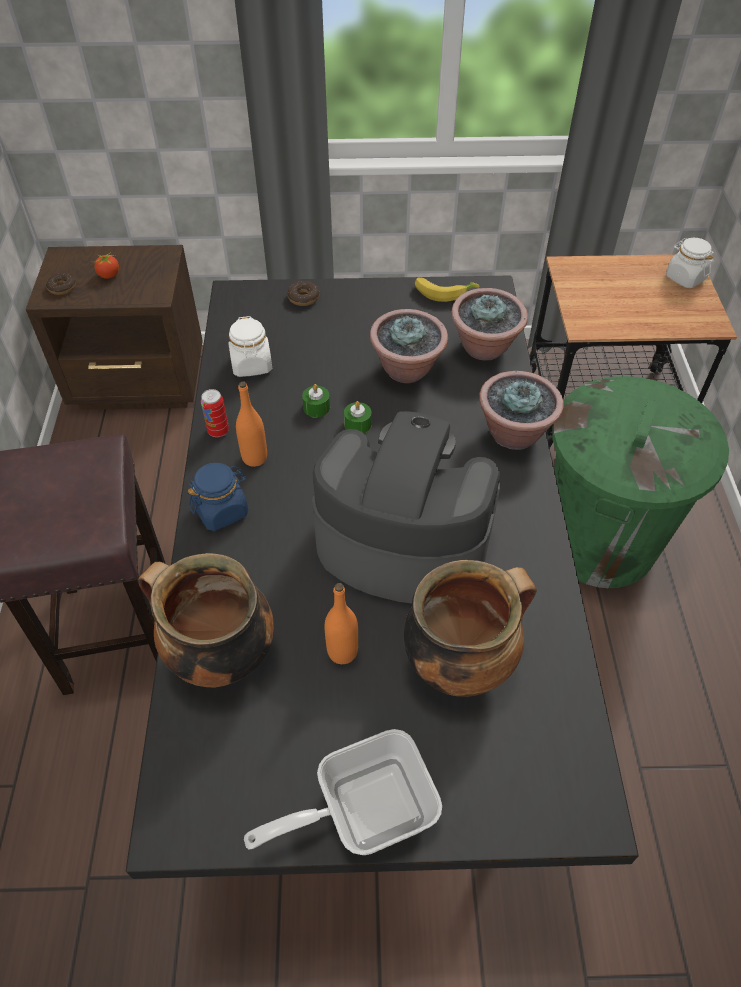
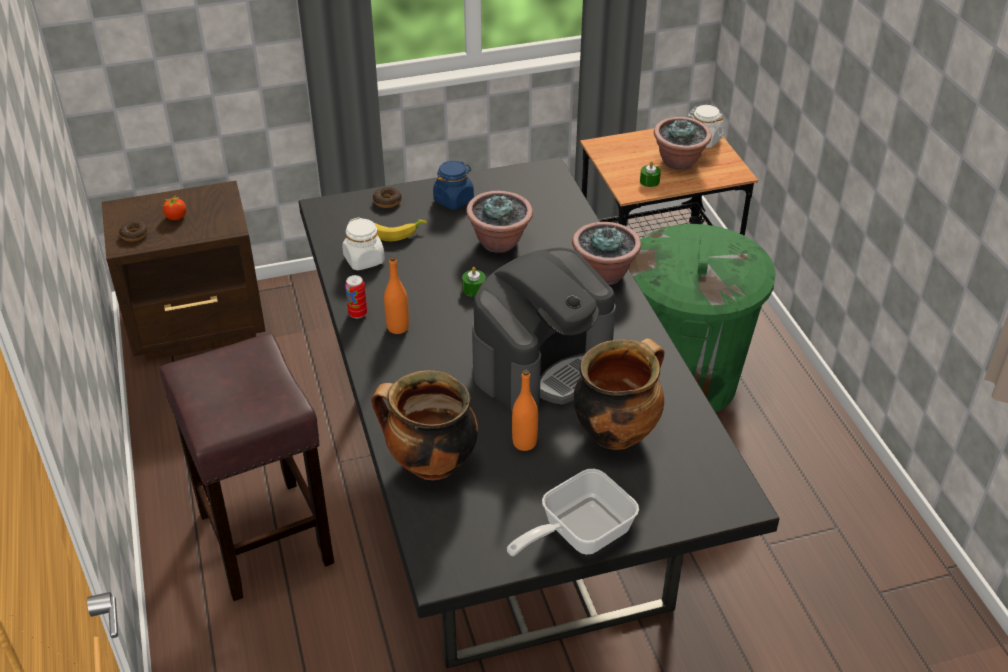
camera: 15 degrees left, 10 degrees down
(221, 510) = (387, 369): blue jar -> blue jar (453, 200)
(316, 407) = (434, 282): green candle -> green candle (649, 181)
(402, 542) = (542, 363): coffee machine -> coffee machine turned 135 degrees clockwise
(443, 292) = (507, 178): banana -> banana (394, 232)
(485, 348) = (558, 216): potted plant -> potted plant (679, 162)

